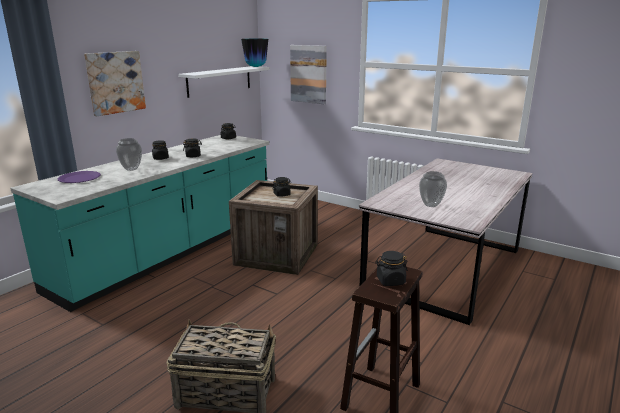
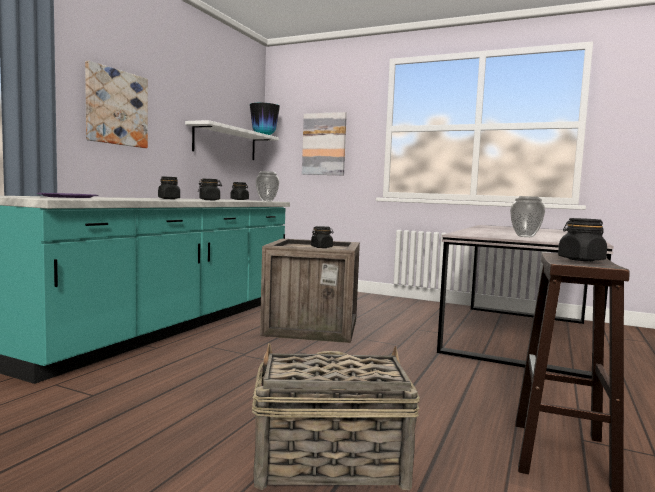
camera: 10 degrees left, 15 degrees down
(131, 169) = (136, 198): vase -> vase (266, 201)

